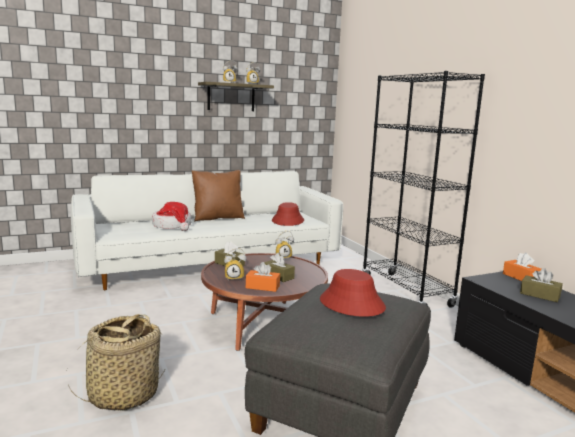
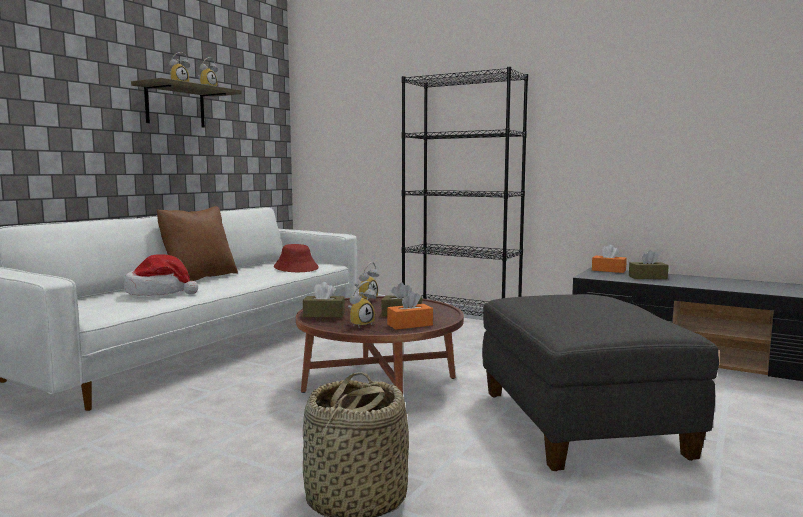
camera: 35 degrees left, 5 degrees down
(351, 304) = (572, 302): red hat -> none

